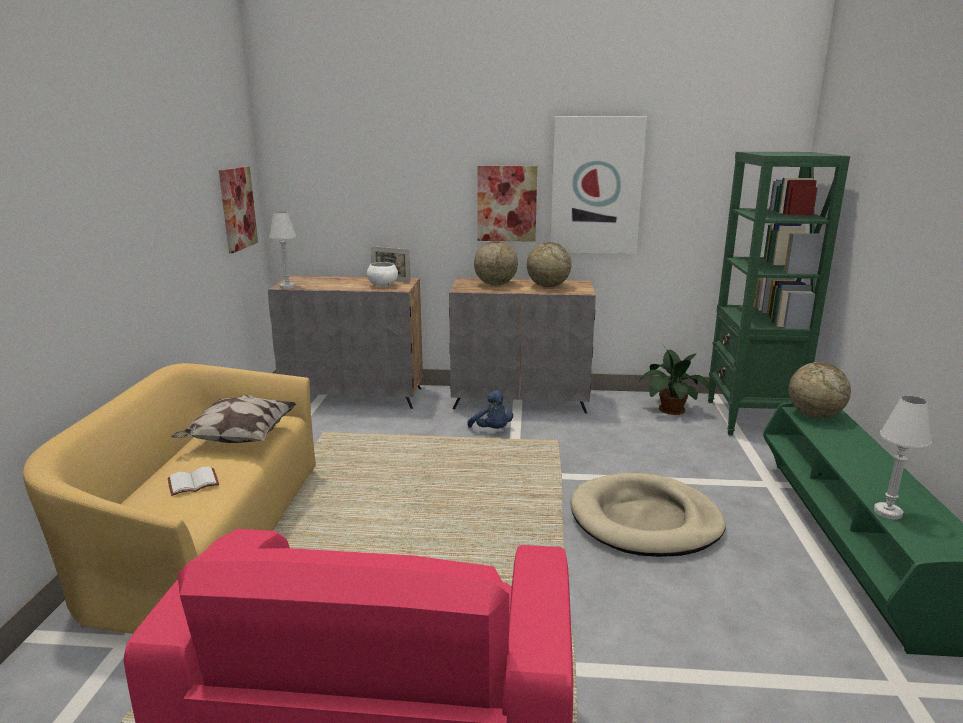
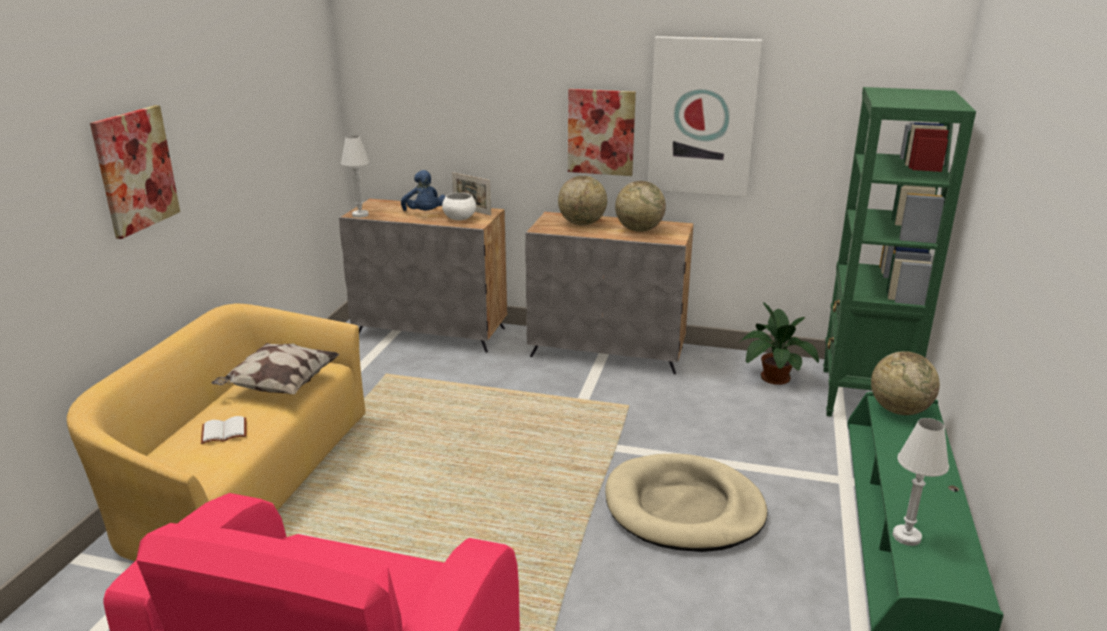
camera: 10 degrees right, 5 degrees up
(237, 208) = (309, 131): picture -> picture (135, 170)
(492, 430) = (563, 386): blue plush toy -> blue plush toy (424, 214)

